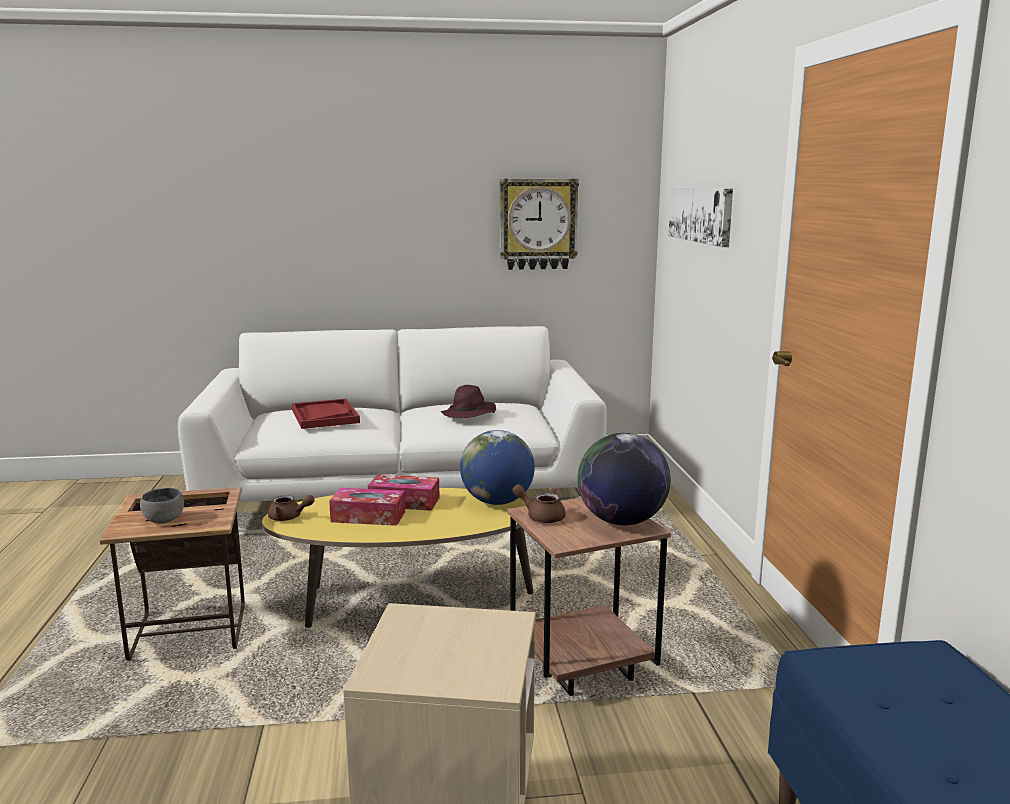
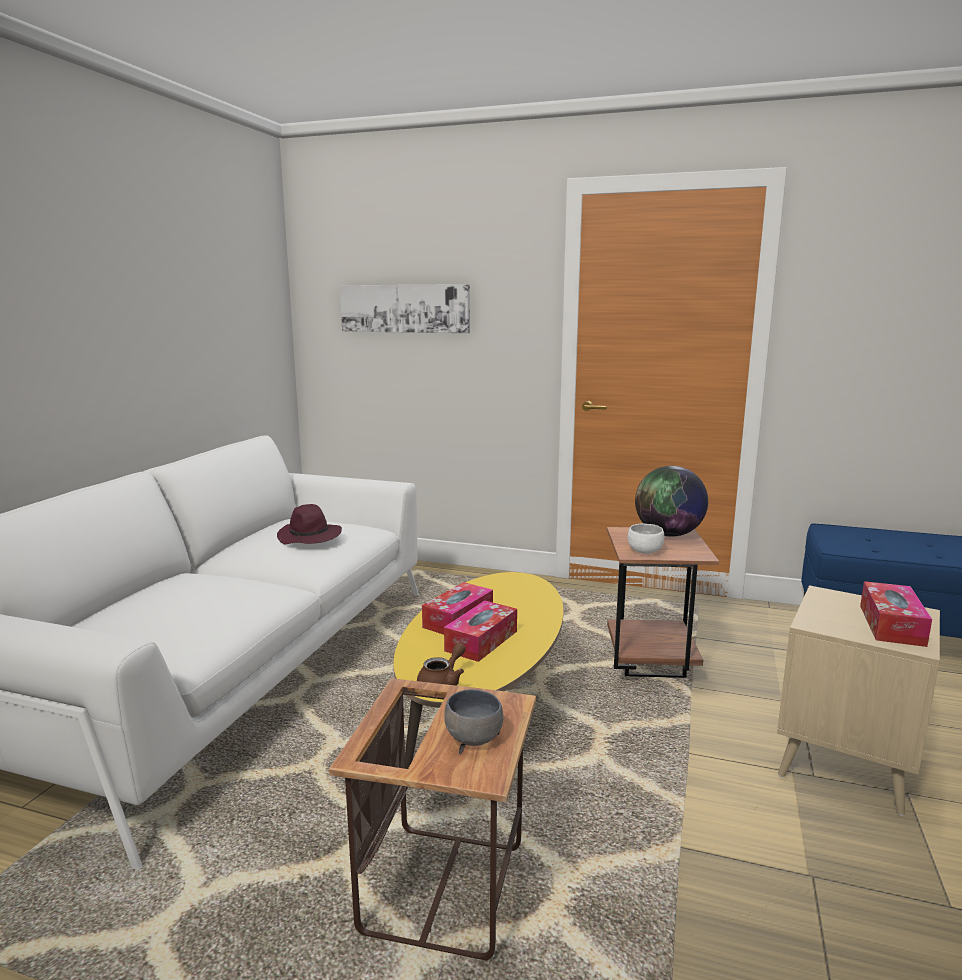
camera: 65 degrees left, 0 degrees up
(324, 416) = (190, 597): red tray -> none
(433, 662) = (891, 625): none -> tissue box
(497, 502) = (498, 583): globe -> none
(538, 224) = (217, 326): wall clock -> none
(541, 516) = (645, 552): brown teapot -> white bowl

